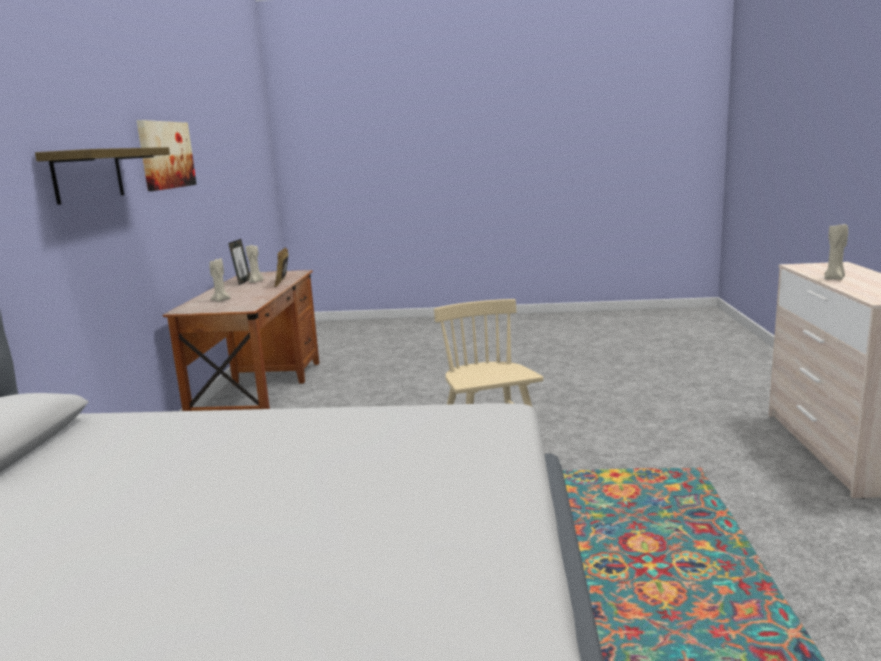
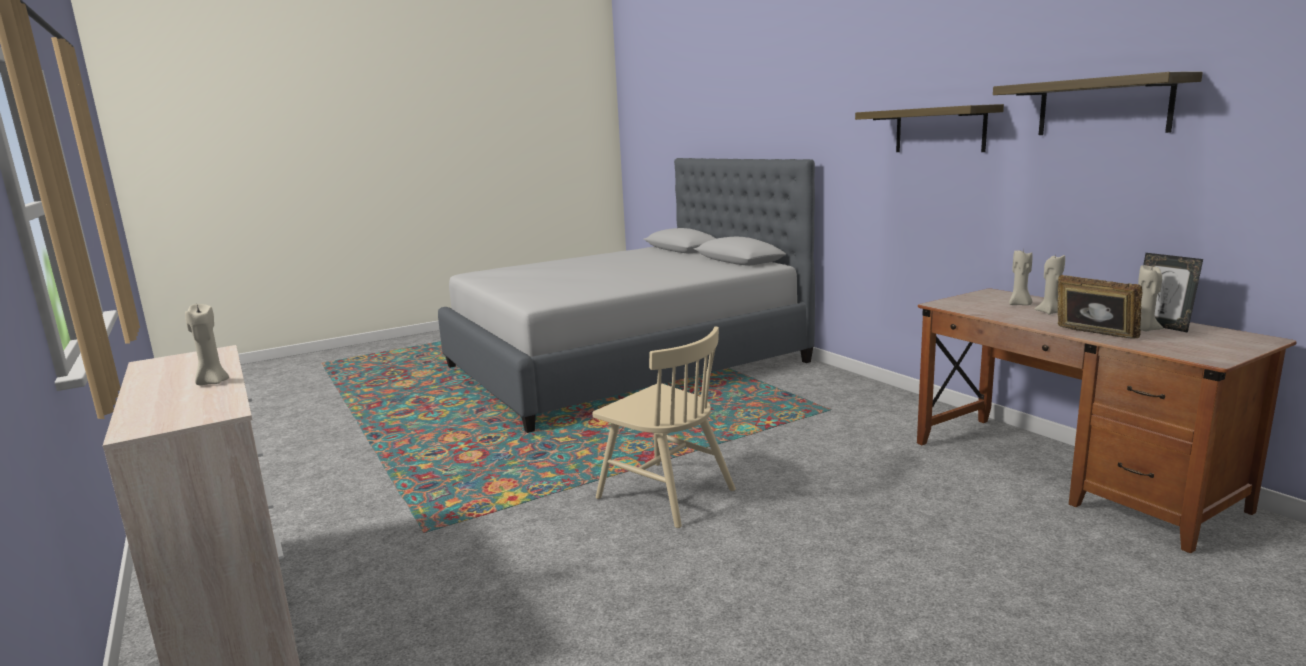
camera: 145 degrees right, 0 degrees up
(165, 155) = (1103, 106): picture -> shelf
(236, 294) = (1050, 312): none -> beige candle

